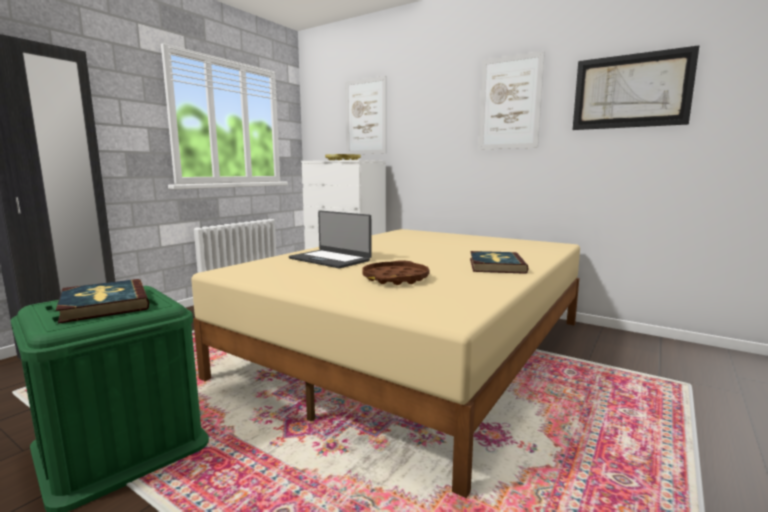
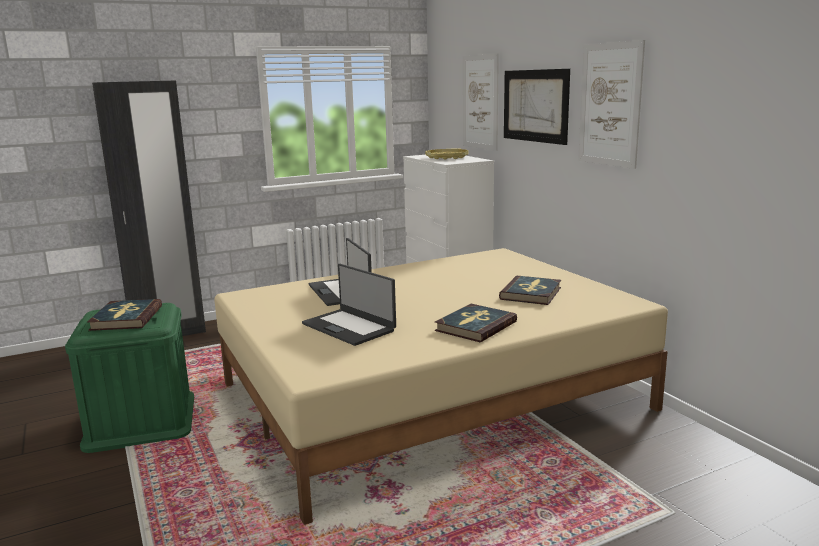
camera: 30 degrees right, 5 degrees up
(395, 278) = (349, 327): brown tray -> laptop
(483, 246) = (531, 293): none -> book
(630, 91) = (732, 107): picture -> picture (535, 106)

